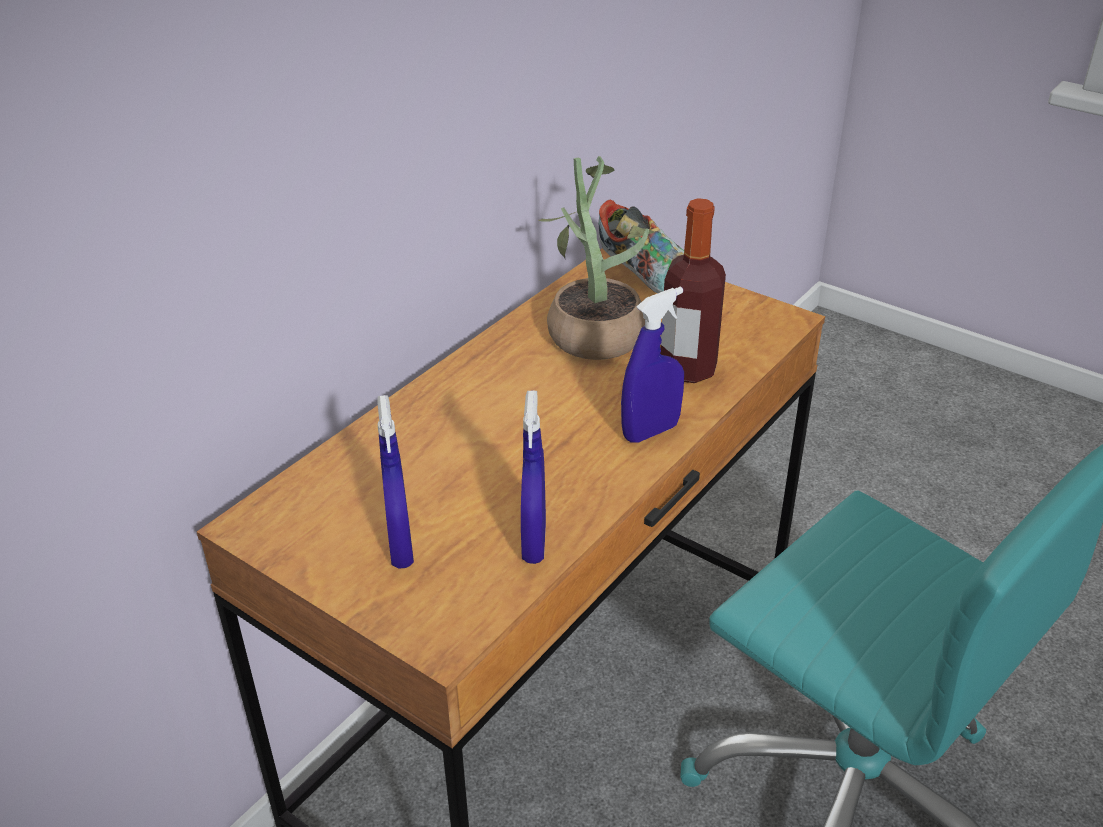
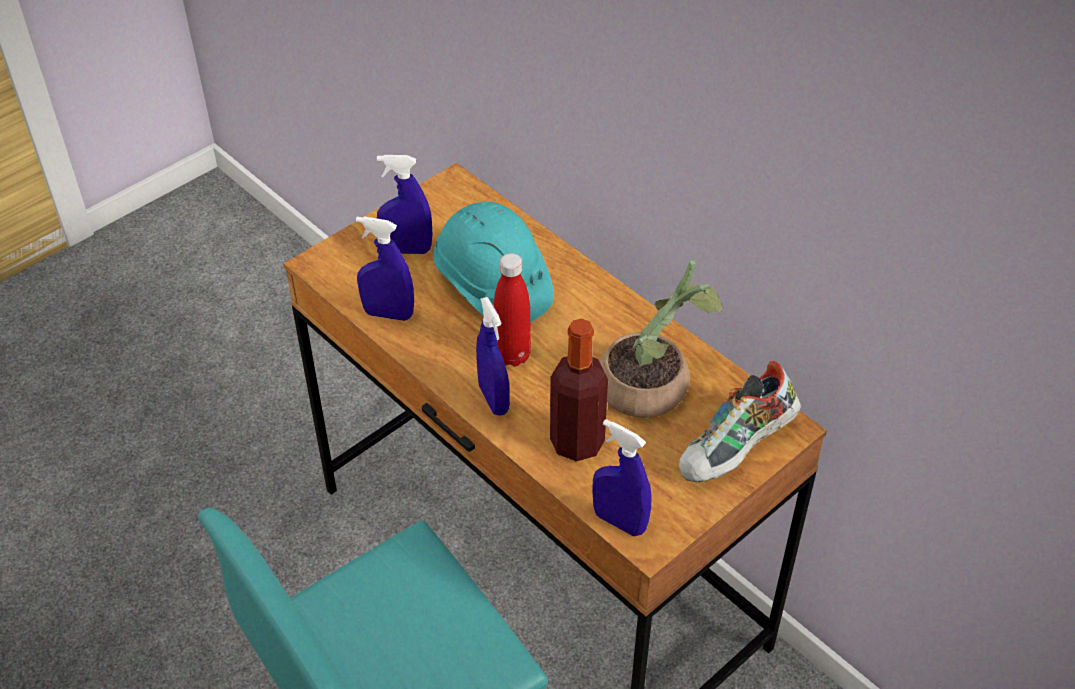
camera: 100 degrees right, 10 degrees up
(459, 458) = (492, 285): none -> turquoise hard hat
(577, 426) = (512, 356): none -> red bottle
(773, 335) = (619, 522): none -> blue spray bottle

